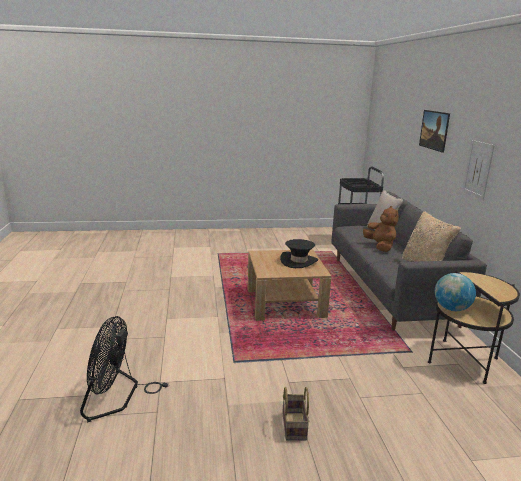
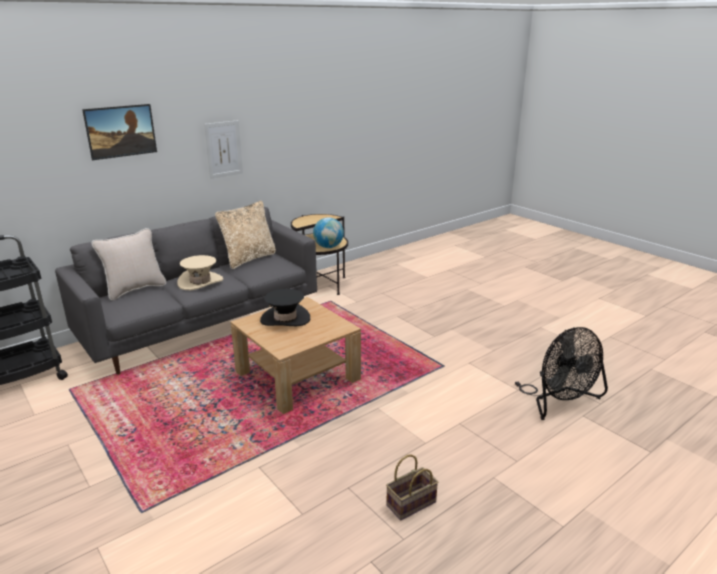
camera: 120 degrees left, 5 degrees up
(293, 425) = (474, 323): basket -> basket (411, 505)
(380, 247) = (200, 282): brown plush toy -> beige hat

